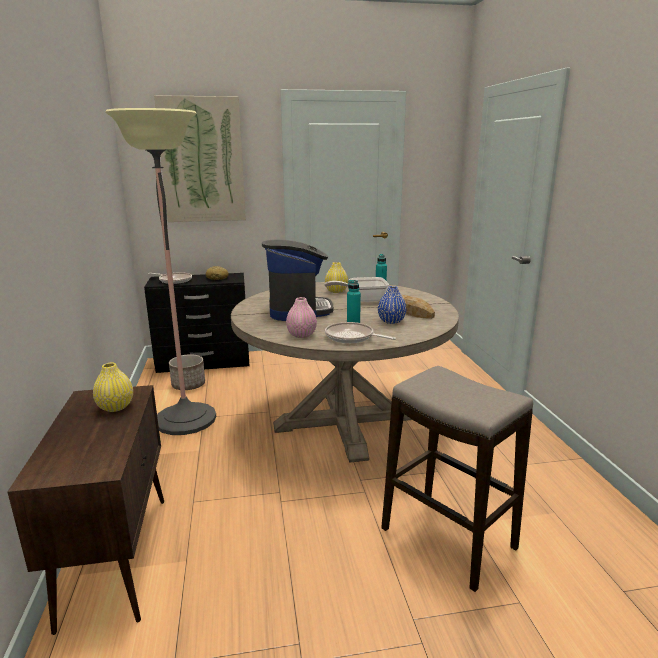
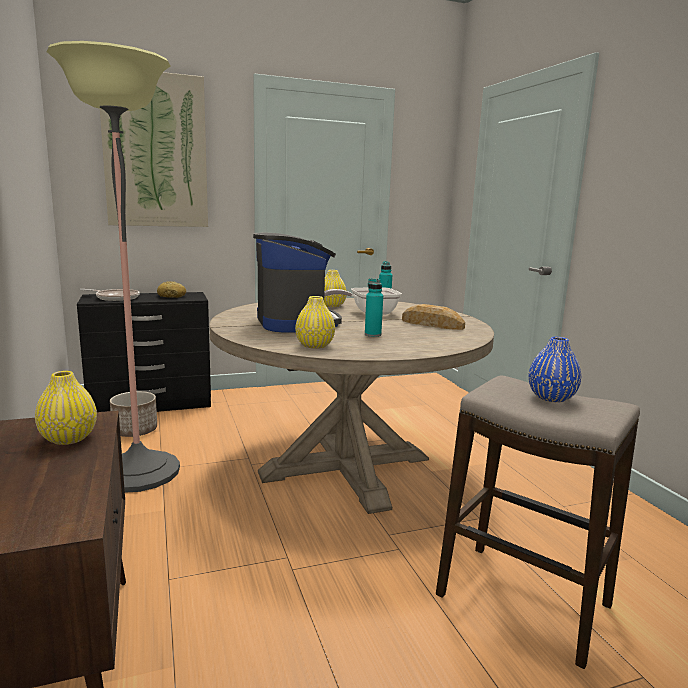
camera: 10 degrees left, 5 degrees down
(301, 335) = (315, 346): pink vase -> yellow vase
(352, 337) = (380, 347): frying pan -> none
(391, 321) = (417, 332): blue vase -> blue vase (551, 398)

